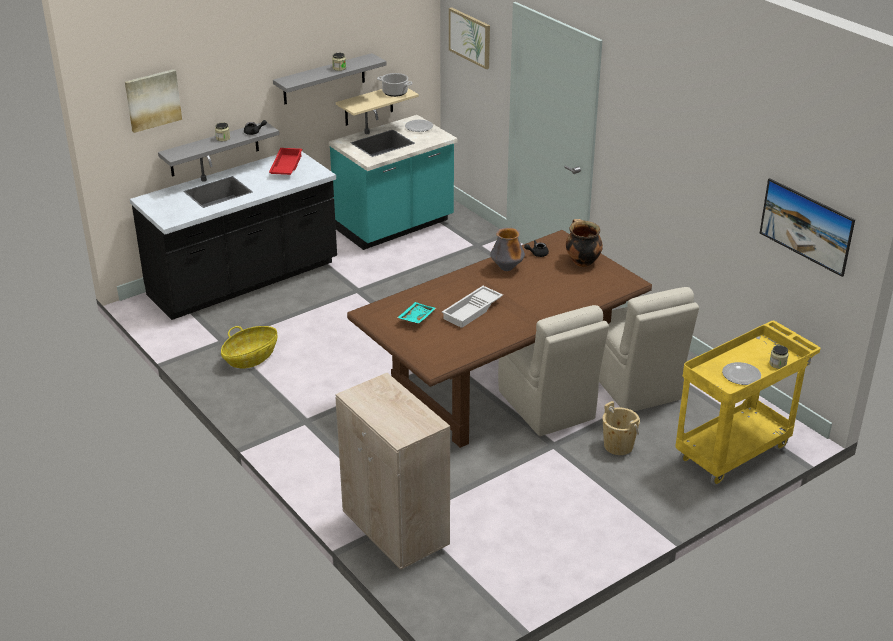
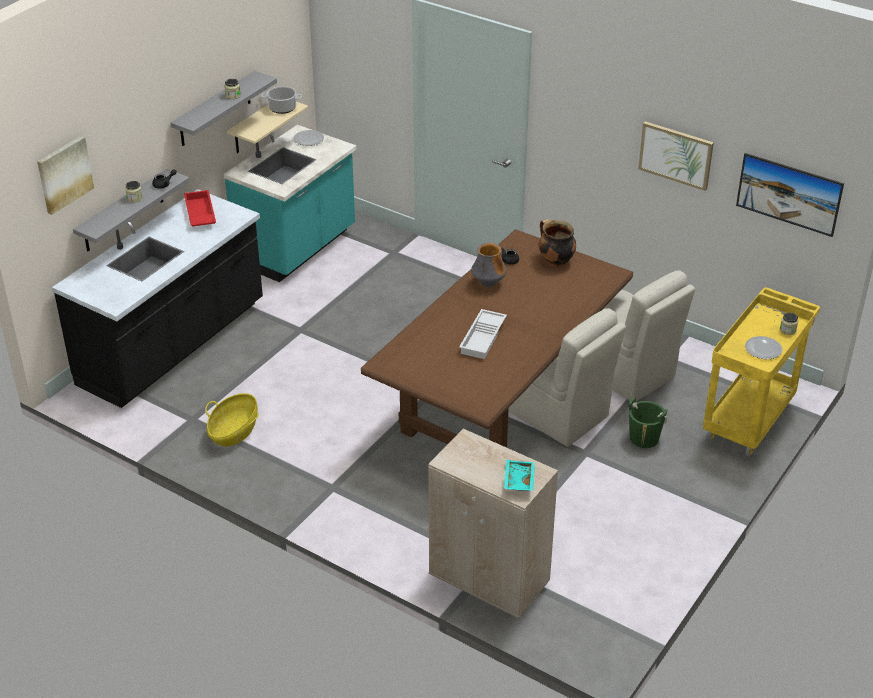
camera: 20 degrees left, 5 degrees up
(416, 317) = (433, 358): turquoise tray -> turquoise tray (518, 480)
(470, 37) = (354, 37): picture -> picture (676, 155)
(618, 446) = (644, 438): beige bucket -> green bucket

